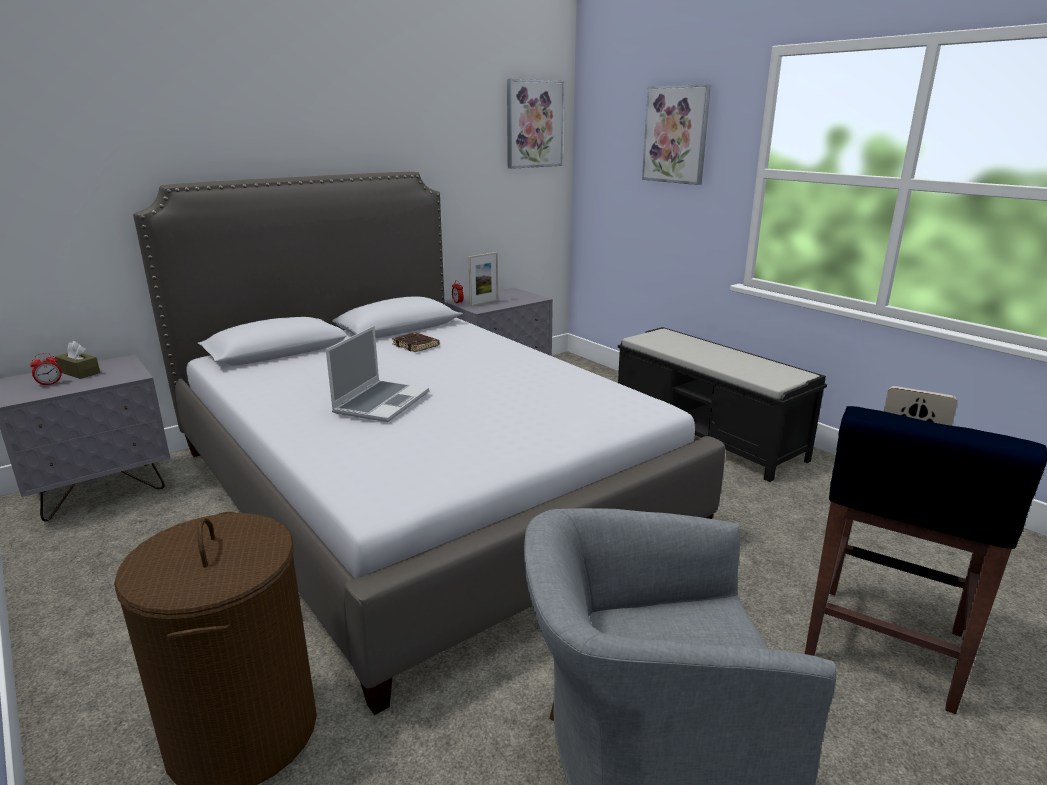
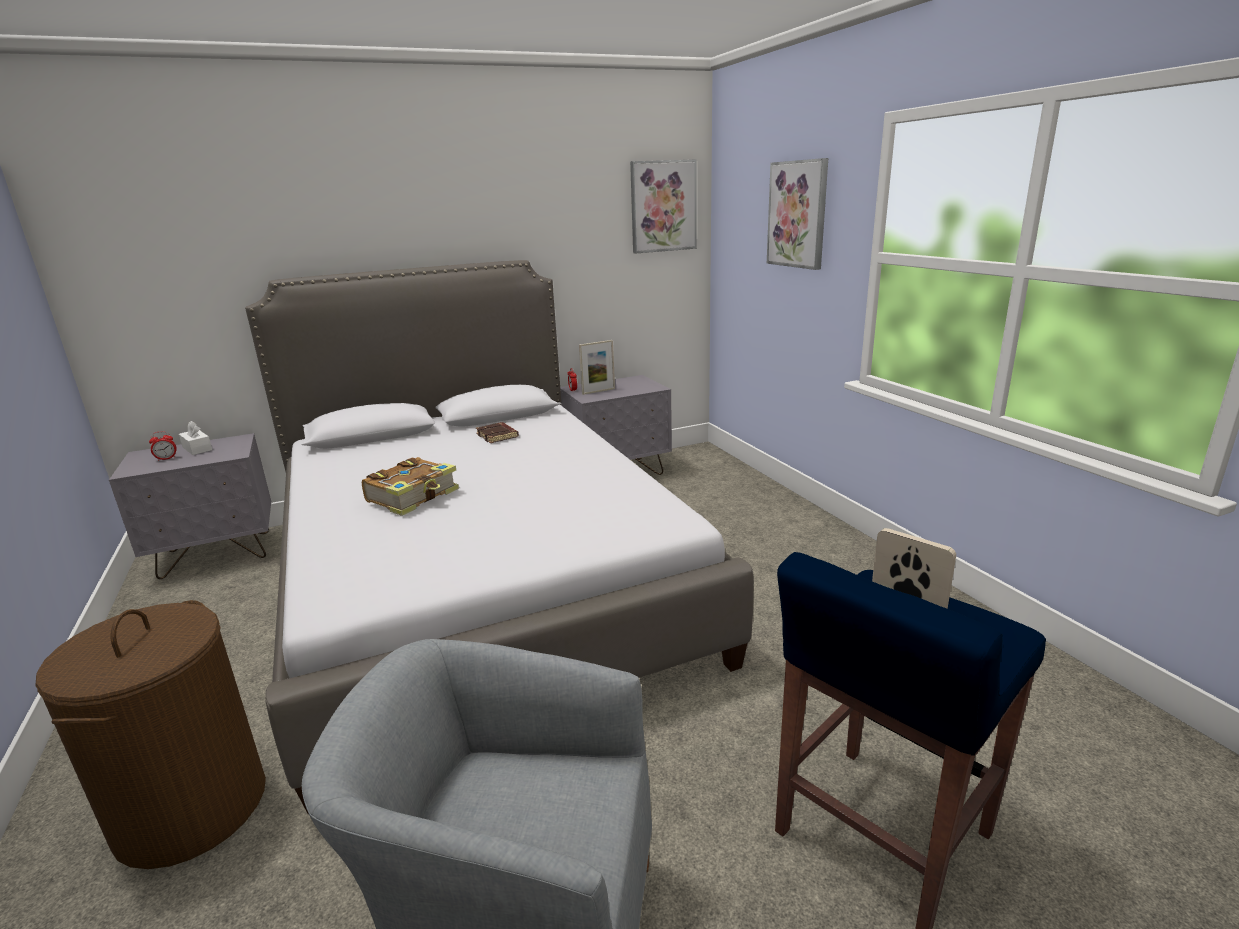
camera: 15 degrees right, 0 degrees up
(79, 372) = (197, 448): brown tissue box -> white tissue box
(381, 402) = (414, 496): laptop -> book
(707, 435) = (808, 548): black bench -> none

